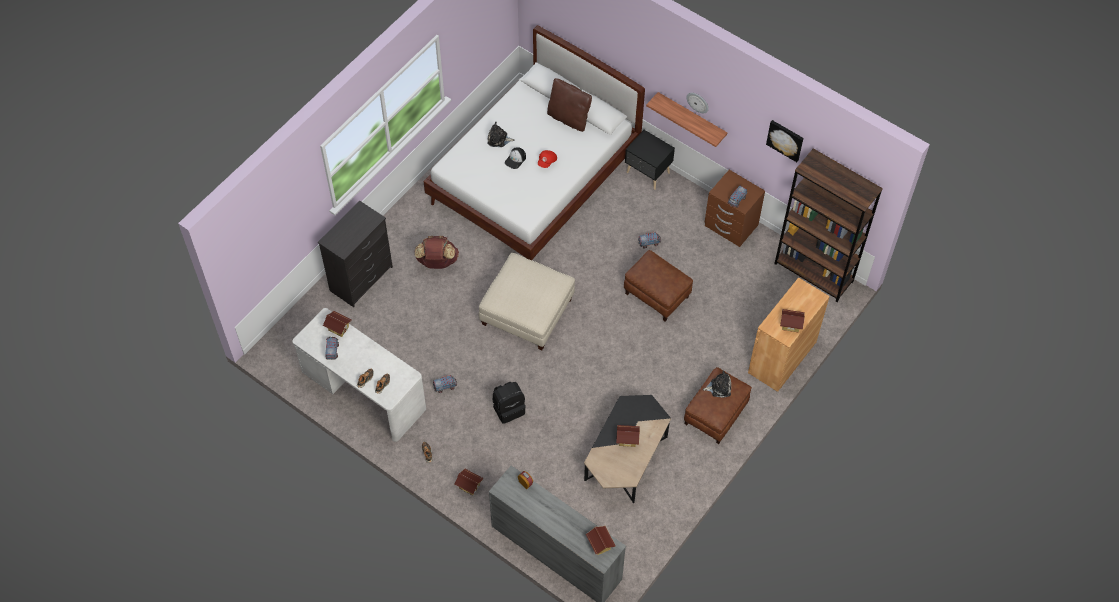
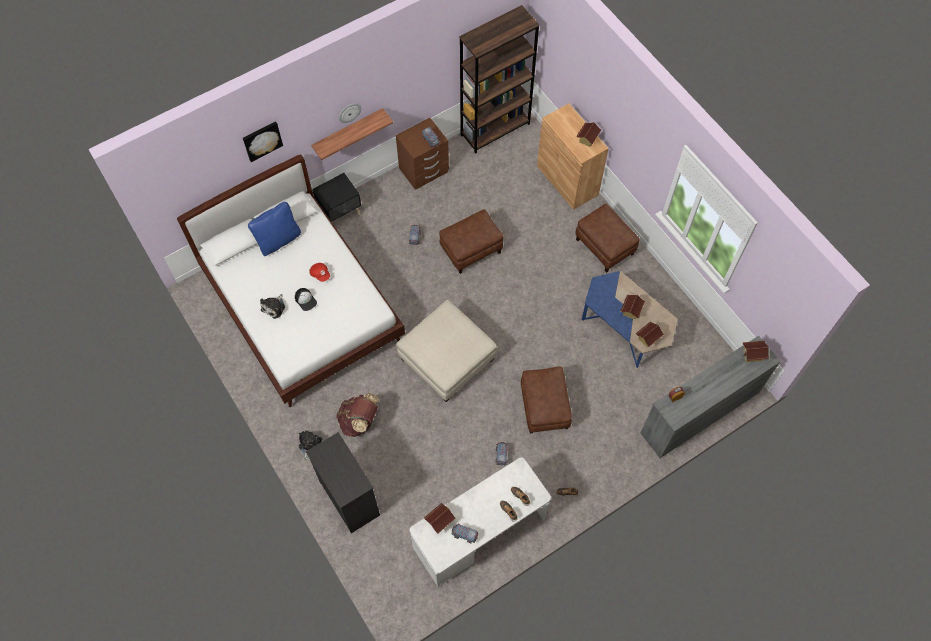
camera: 70 degrees left, 5 degrees up
(469, 486) = (613, 465): toy house -> toy house (647, 338)
(508, 409) = (544, 407): black backpack -> brown ottoman
(568, 118) = (278, 240): brown pillow -> blue pillow
(626, 459) = (625, 328): black coffee table -> blue coffee table
(719, 387) = (600, 225): plush toy -> plush toy (309, 444)
(785, 140) = (433, 57): picture -> picture (262, 140)

